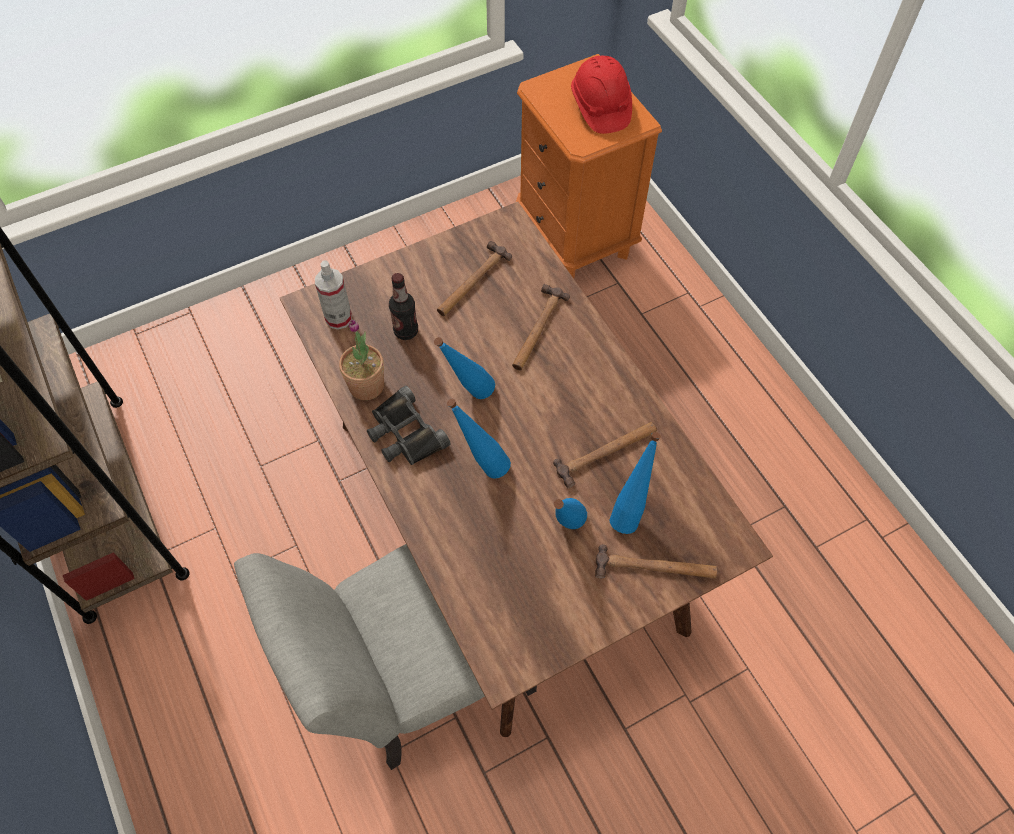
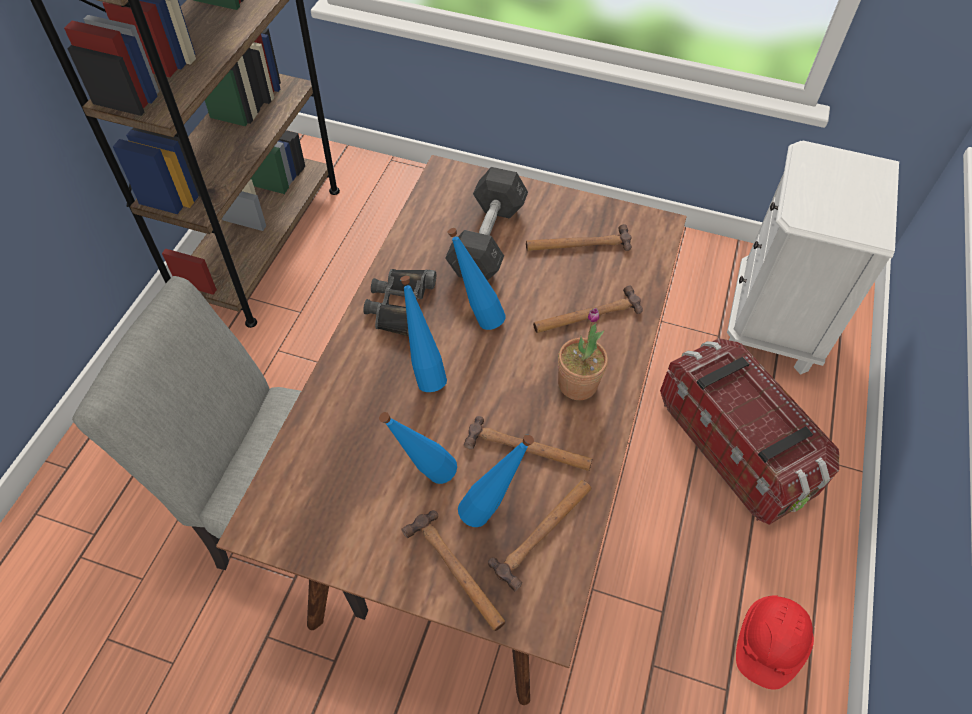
camera: 45 degrees right, 5 degrees down
(338, 318) = (452, 196): spray bottle -> none
(366, 385) = (415, 253): potted plant -> potted plant (577, 384)
(406, 331) = (487, 240): bottle -> grey dumbbell
(574, 236) = (772, 324): orange nightstand -> white nightstand
(600, 107) = (851, 201): red hard hat -> red hard hat (768, 643)
(637, 344) = (735, 445): none -> storage box
(674, 493) = (544, 532): none -> hammer

